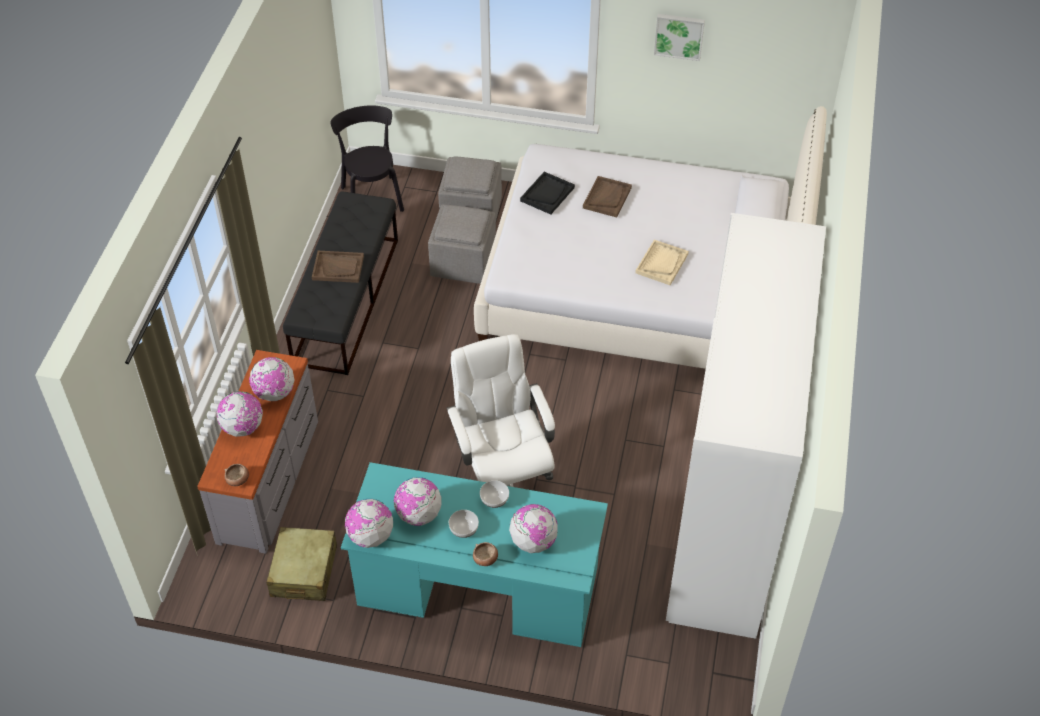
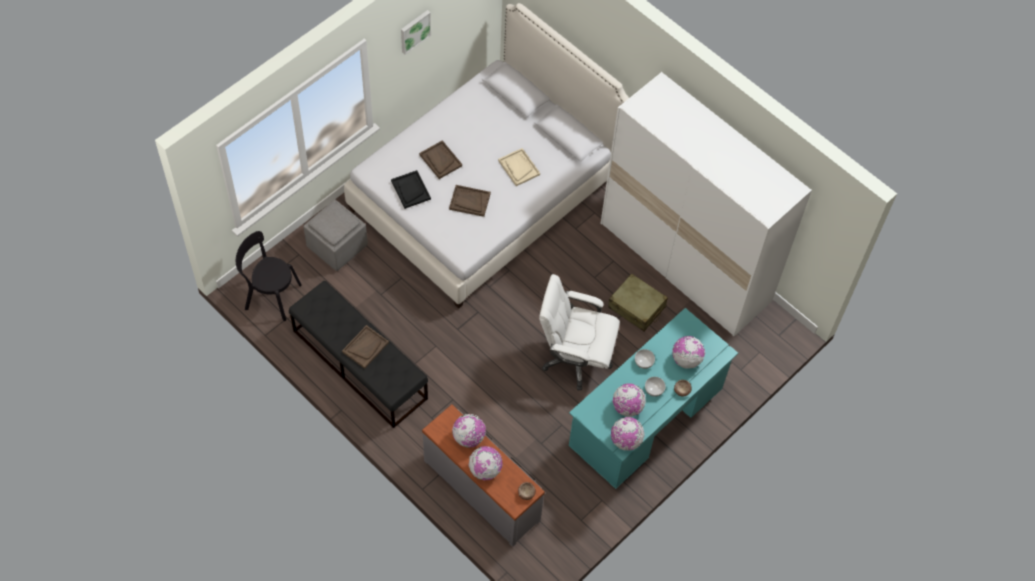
camera: 60 degrees left, 10 degrees up
(304, 571) = (569, 506): beige suitcase -> beige suitcase (637, 307)
(464, 263) = (380, 277): grey ottoman -> none
(578, 246) = (469, 201): none -> brown tray

